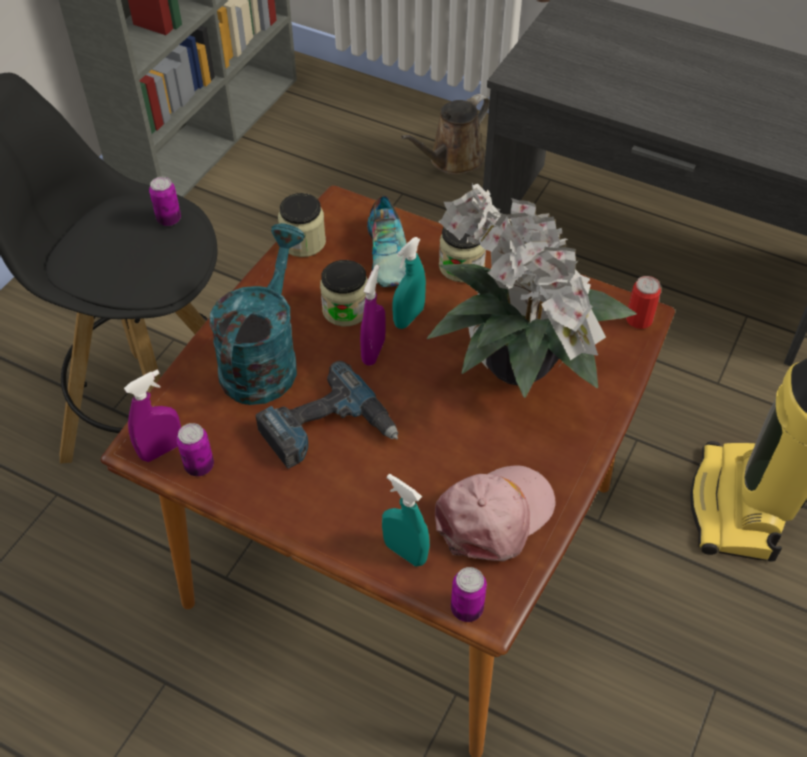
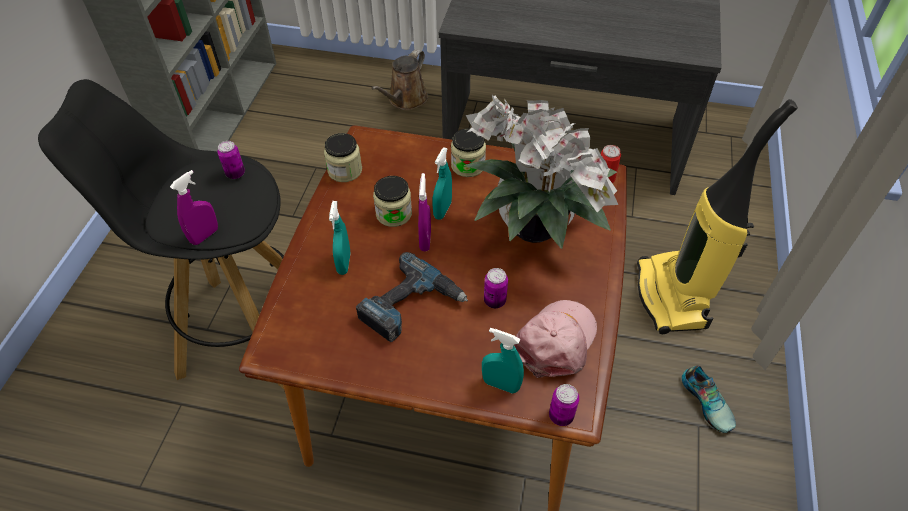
camera: 15 degrees left, 0 degrees up
(161, 450) = (287, 351): purple spray bottle -> purple spray bottle (205, 235)
(199, 466) = (321, 356): can -> can (494, 301)
(264, 359) = (344, 263): turquoise watering can -> turquoise spray bottle
(390, 254) = (413, 166): shoe -> shoe (708, 401)

